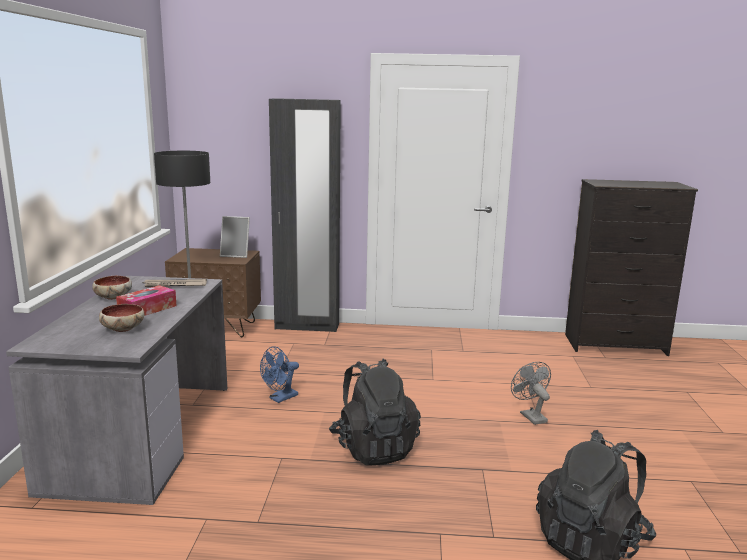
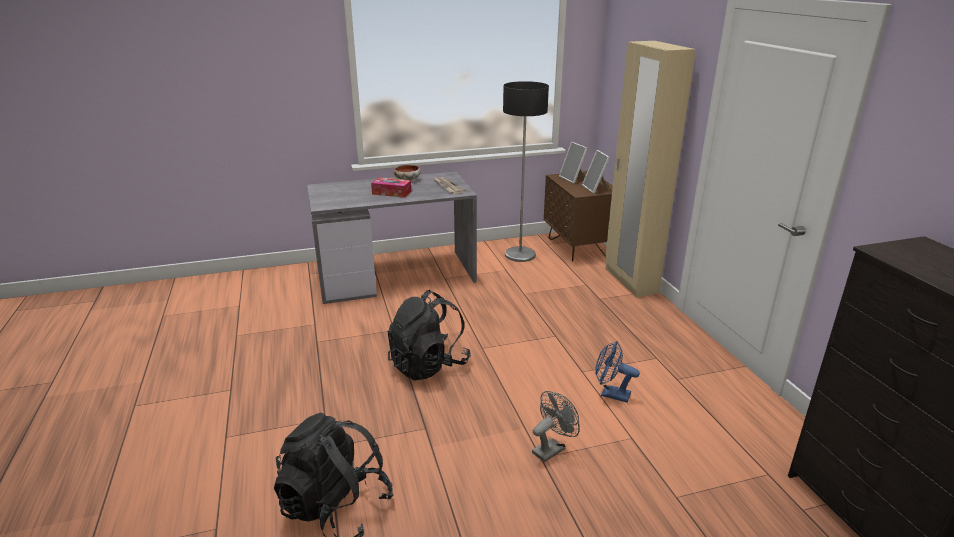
camera: 70 degrees right, 10 degrees up
(122, 329) = (352, 196): bowl -> none
(196, 256) = (573, 179): none -> picture frame
(280, 398) = (479, 306): blue fan -> blue fan (610, 394)
(307, 326) = (630, 281): black wardrobe -> beige wardrobe

